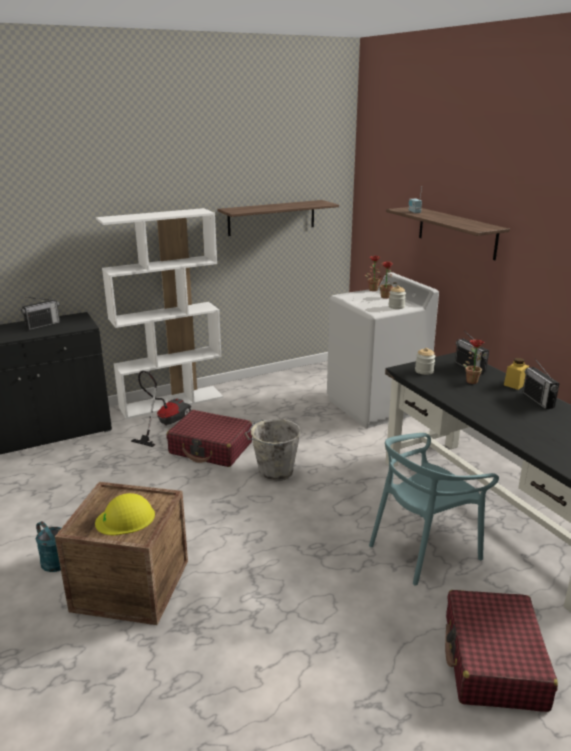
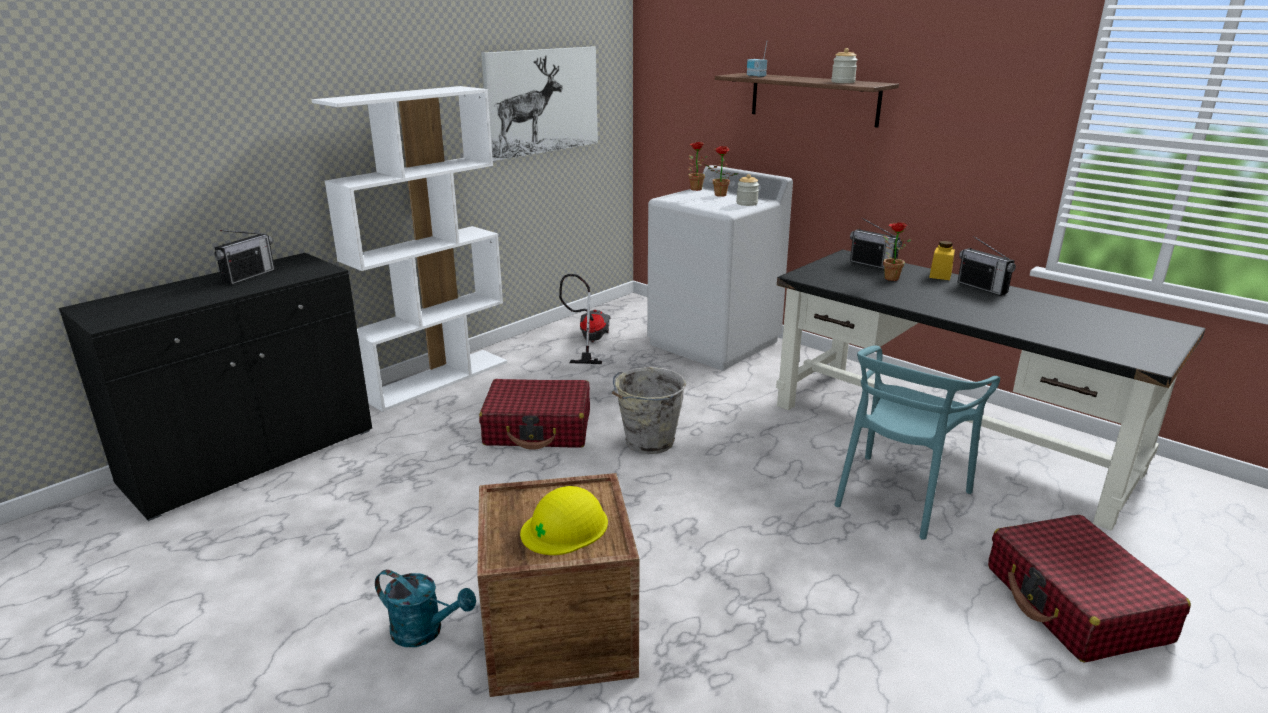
camera: 20 degrees left, 0 degrees up
(164, 424) = (447, 409): vacuum cleaner -> vacuum cleaner (589, 341)
(271, 217) = (542, 101): shelf -> picture
(424, 371) = (826, 274): jar -> jar (843, 82)

